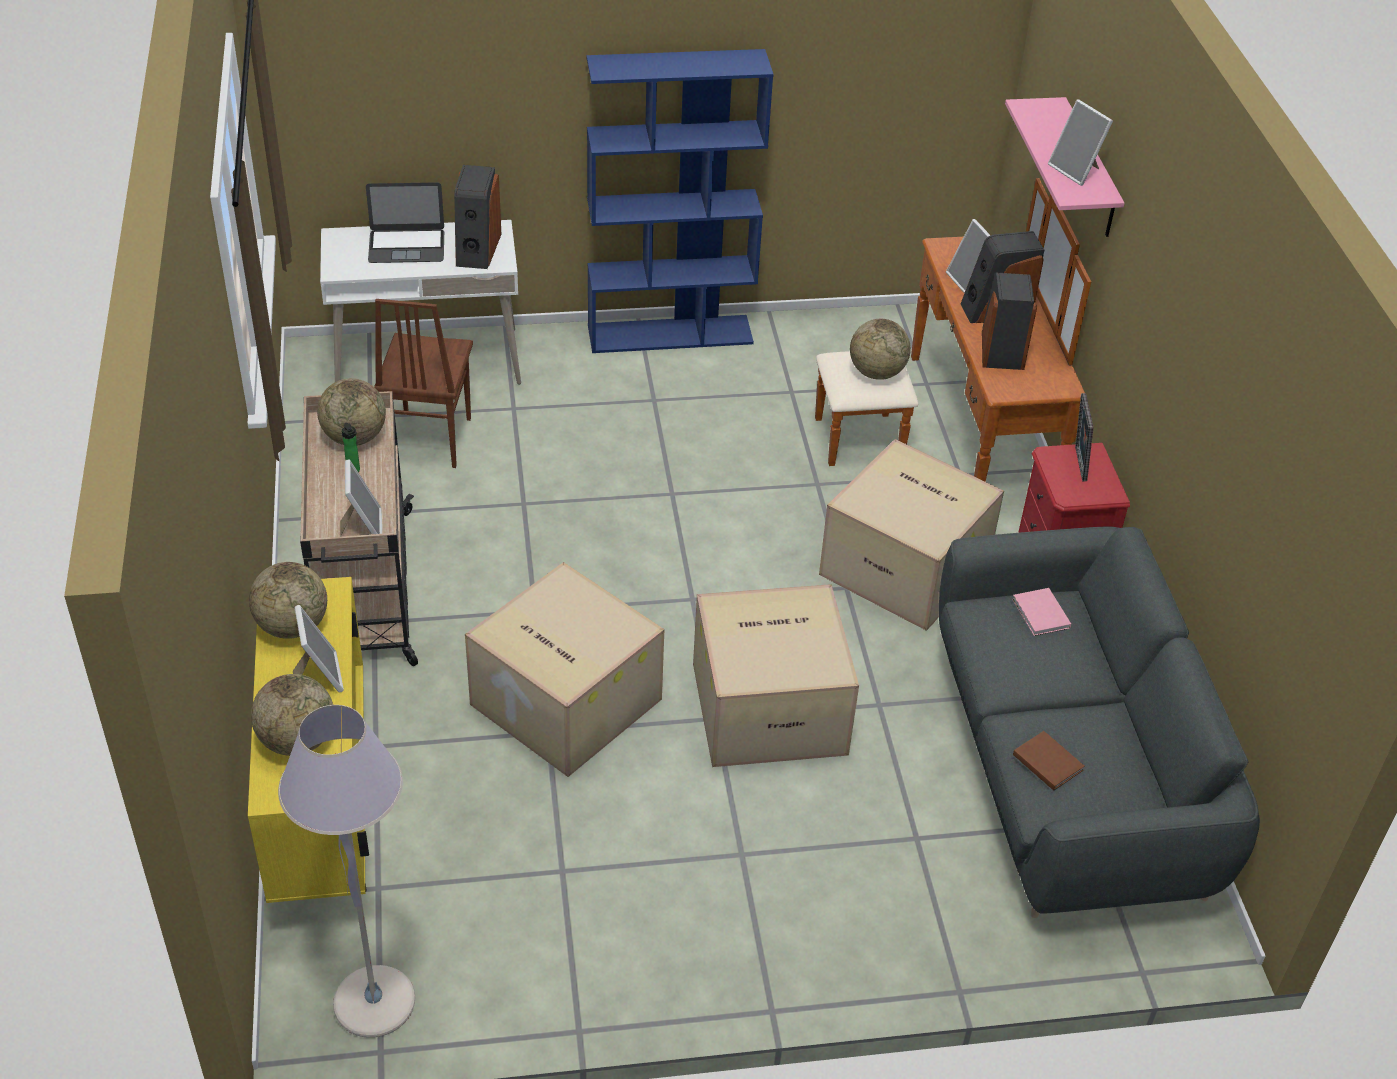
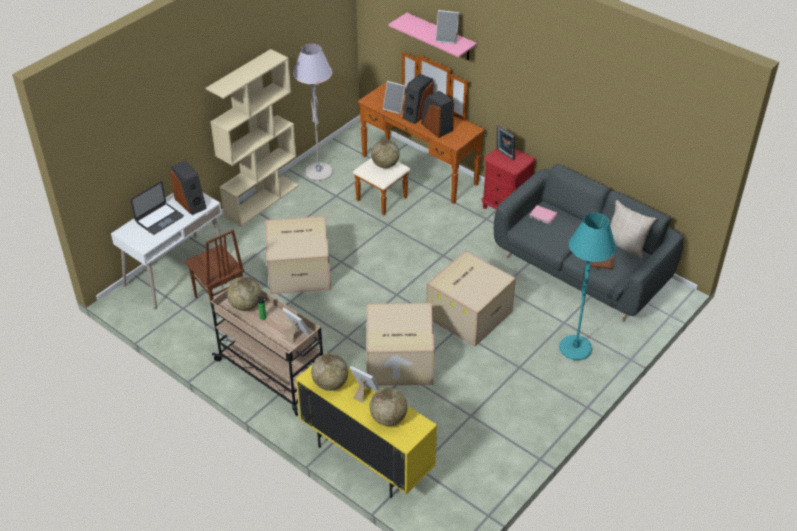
camera: 40 degrees left, 0 degrees up
(375, 1003) = (466, 503): grey floor lamp -> grey floor lamp (319, 172)
(671, 334) = (262, 200): blue bookcase -> beige bookcase
(881, 897) = (575, 348): none -> turquoise floor lamp
(907, 567) = (454, 234): cardboard box -> cardboard box (300, 270)
(1139, 765) = (625, 245): none -> beige pillow

